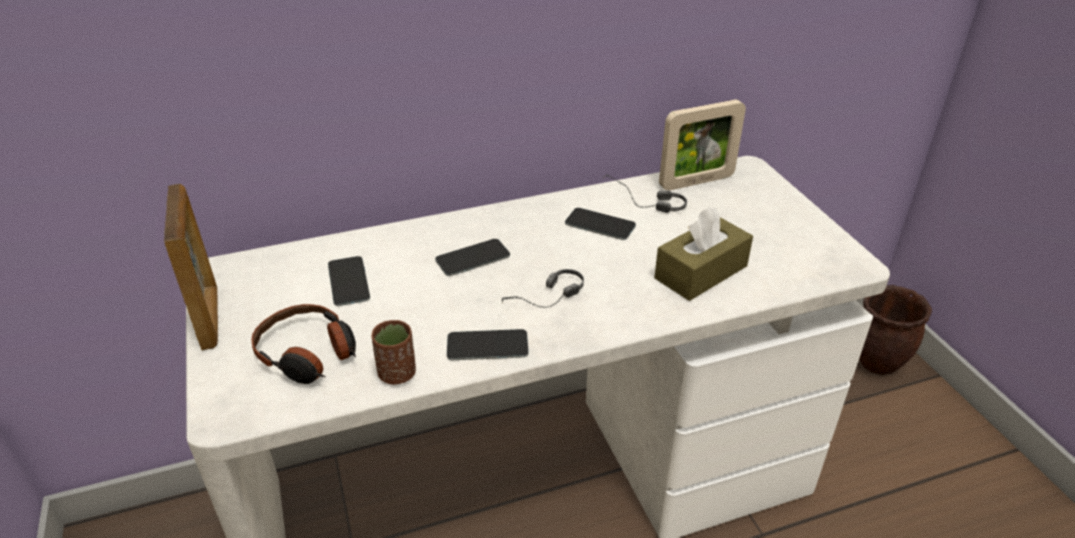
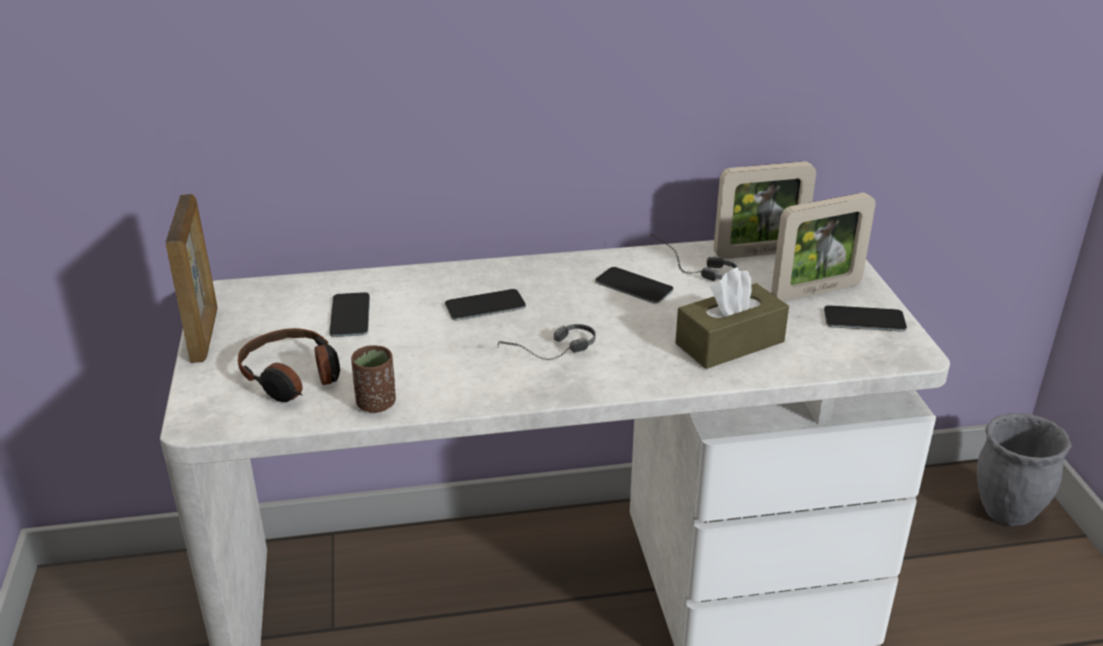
camera: 10 degrees right, 5 degrees down
(487, 346) = (475, 388): phone -> phone (864, 319)
(756, 213) = (816, 291): none -> picture frame
(876, 362) = (1006, 511): brown planter -> grey planter

